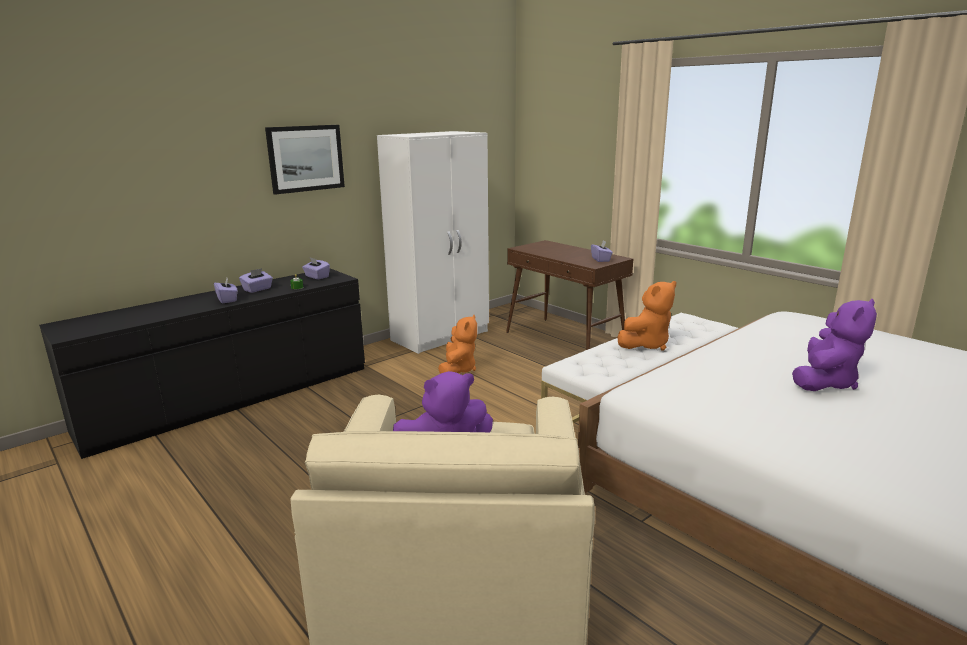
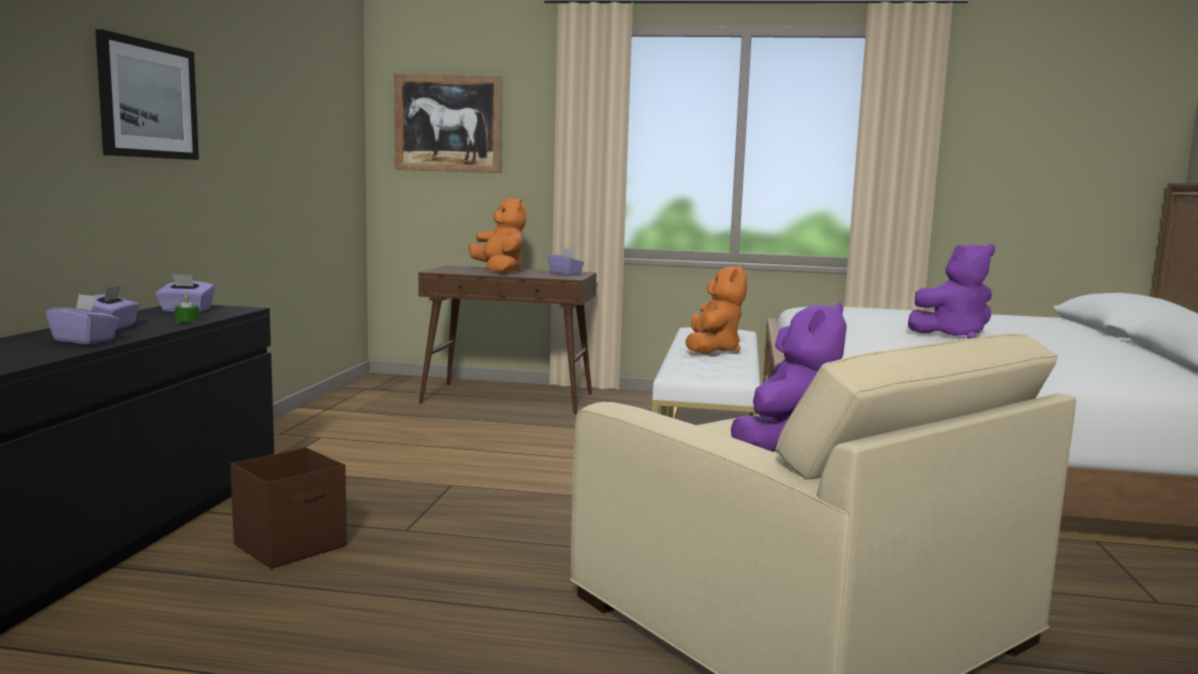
camera: 40 degrees left, 10 degrees down
(308, 420) = (292, 545): none -> brown storage box
(441, 336) = (329, 419): white wardrobe -> none
(458, 369) = (424, 447): orange plush toy -> orange plush toy (499, 271)
(558, 137) = (448, 123): none -> picture
(825, 382) = (952, 335): purple plush toy -> purple plush toy turned 75 degrees clockwise

